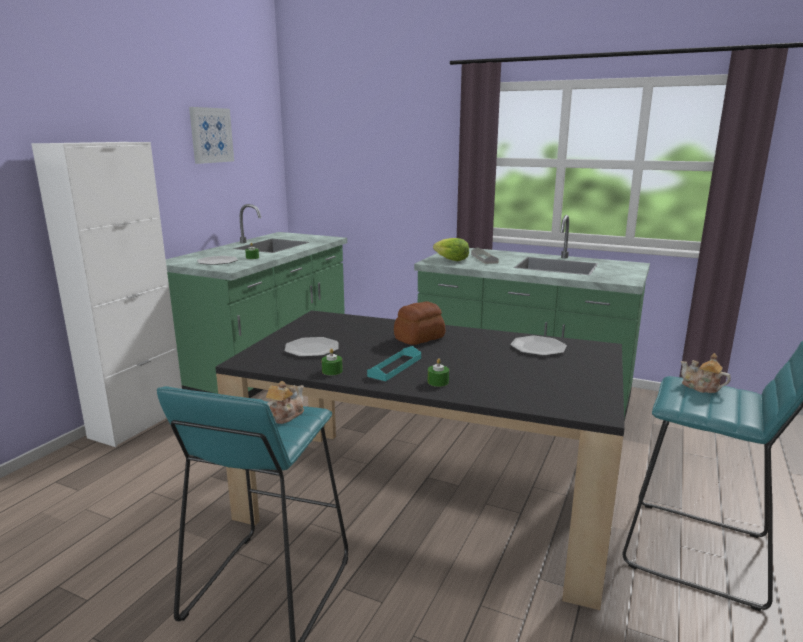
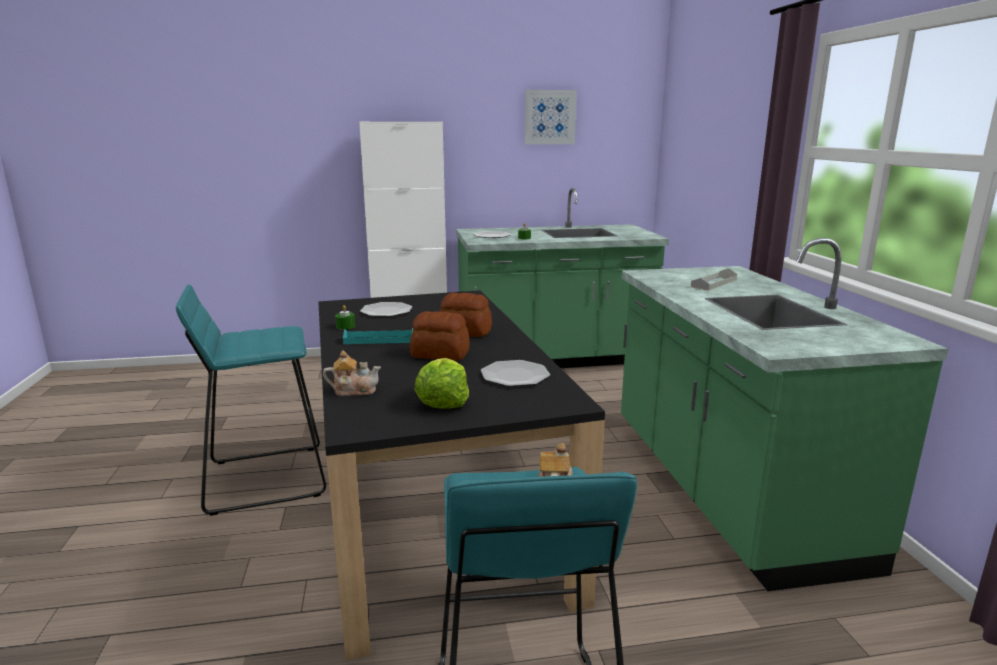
camera: 55 degrees right, 0 degrees up
(285, 415) = (273, 341): teapot -> teapot (354, 390)
(438, 382) = (361, 358): green candle -> none
(451, 260) = (672, 276): lettuce -> lettuce (443, 401)
(465, 356) = (440, 354): none -> bread

